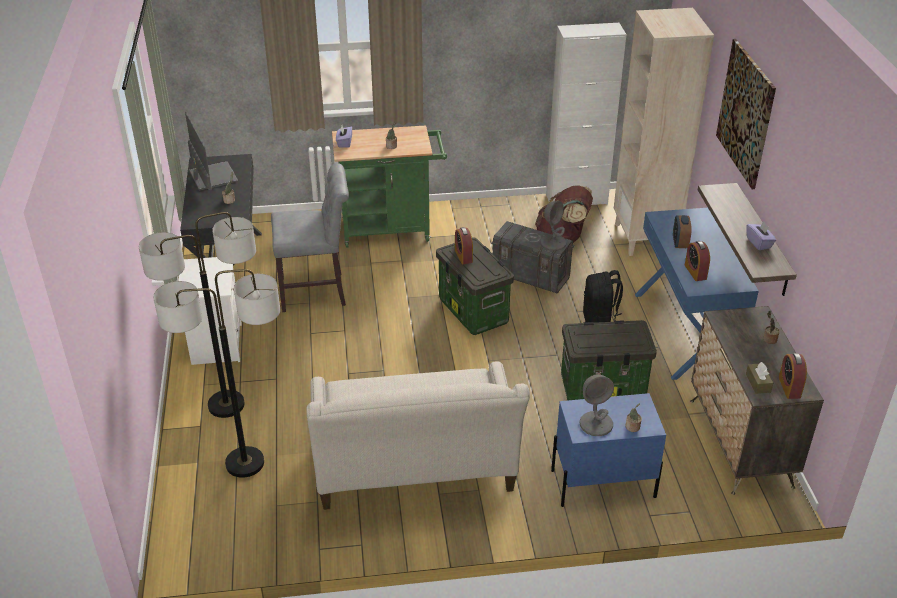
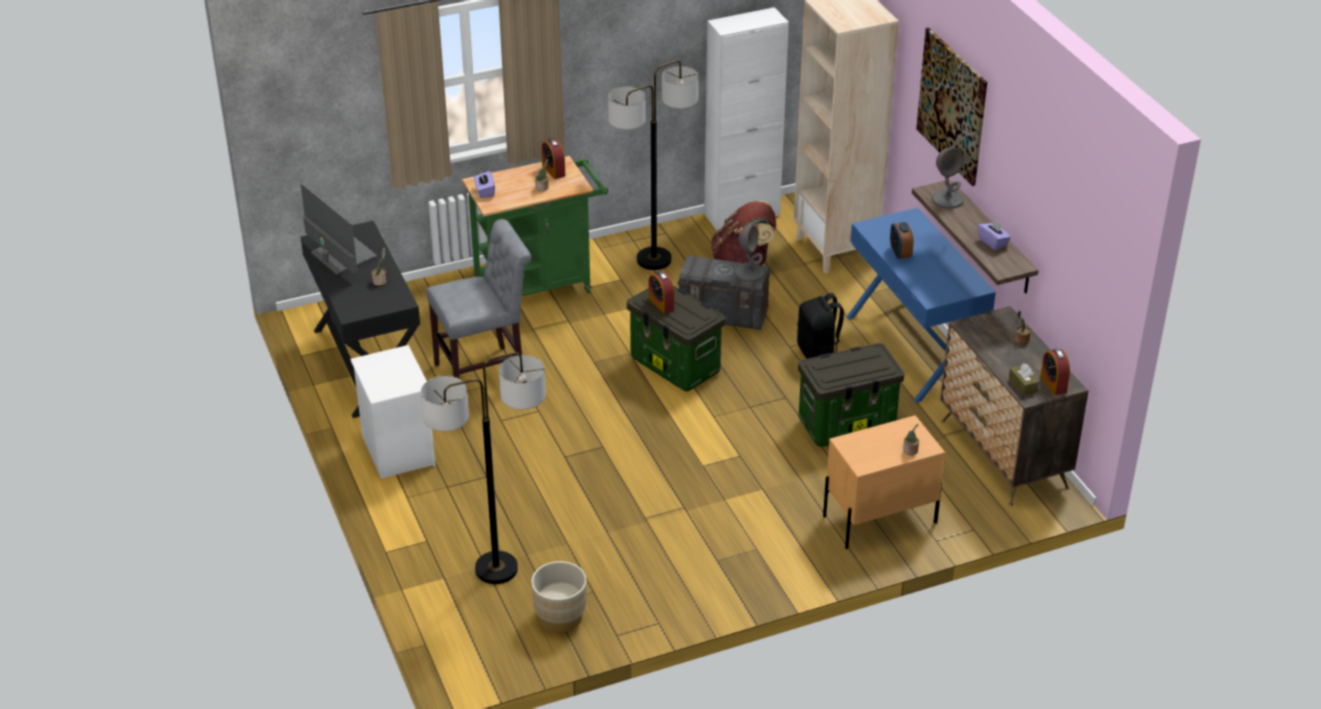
camera: 15 degrees left, 0 degrees up
(226, 405) = (444, 514): floor lamp -> floor lamp (653, 260)
(277, 520) = (560, 617): none -> beige planter
(415, 472) = (683, 544): beige sofa -> none
(596, 424) = (874, 454): grey table lamp -> grey table lamp (947, 200)
(602, 483) = (879, 519): blue nightstand -> beige nightstand
(695, 272) = (926, 282): alarm clock -> alarm clock (553, 171)

